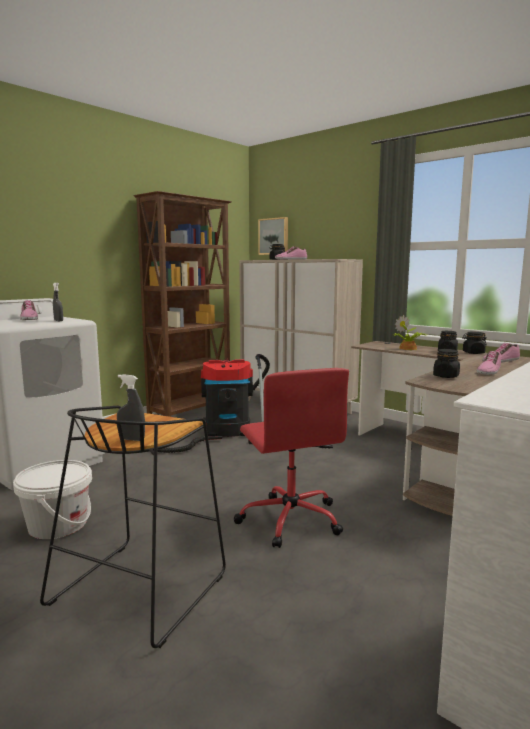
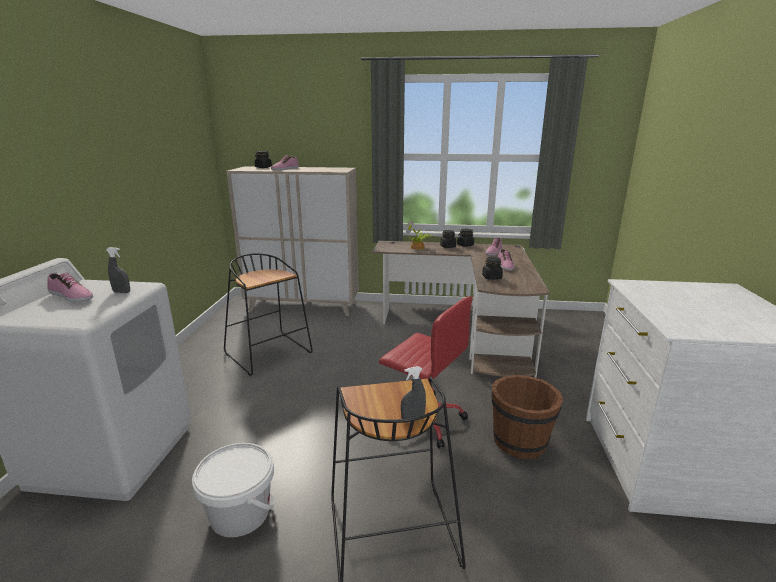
camera: 35 degrees left, 10 degrees up
(191, 411) = (208, 337): brown bookcase -> none
(221, 432) = (270, 354): vacuum cleaner -> black stool
(274, 236) = (249, 140): picture -> none
(378, 578) = (520, 441): none -> brown bucket

